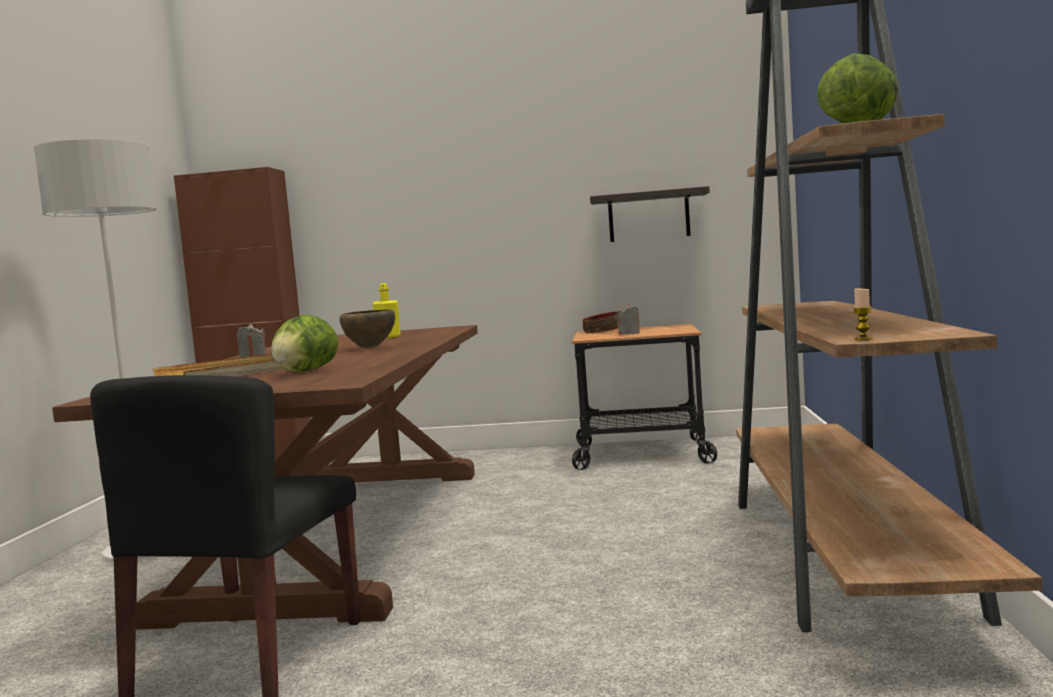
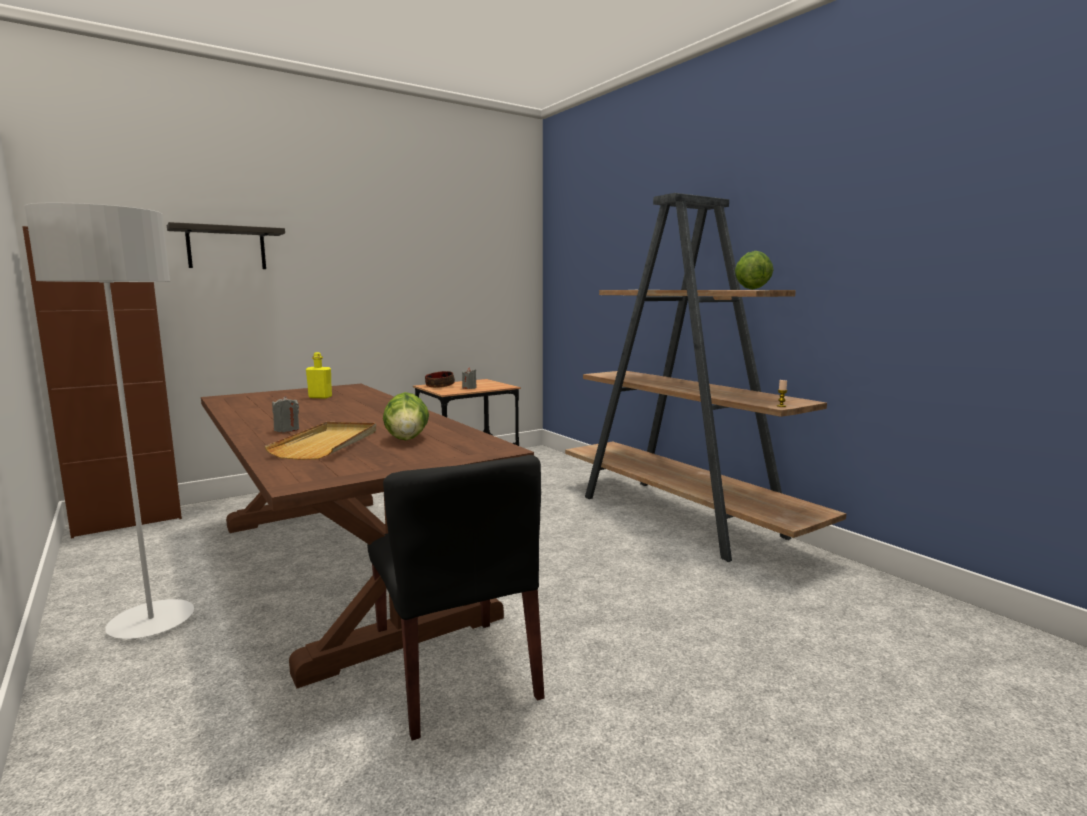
camera: 40 degrees left, 5 degrees up
(369, 348) = (359, 411): brown bowl -> none
(648, 216) = (459, 303): shelf -> shelf (226, 248)

